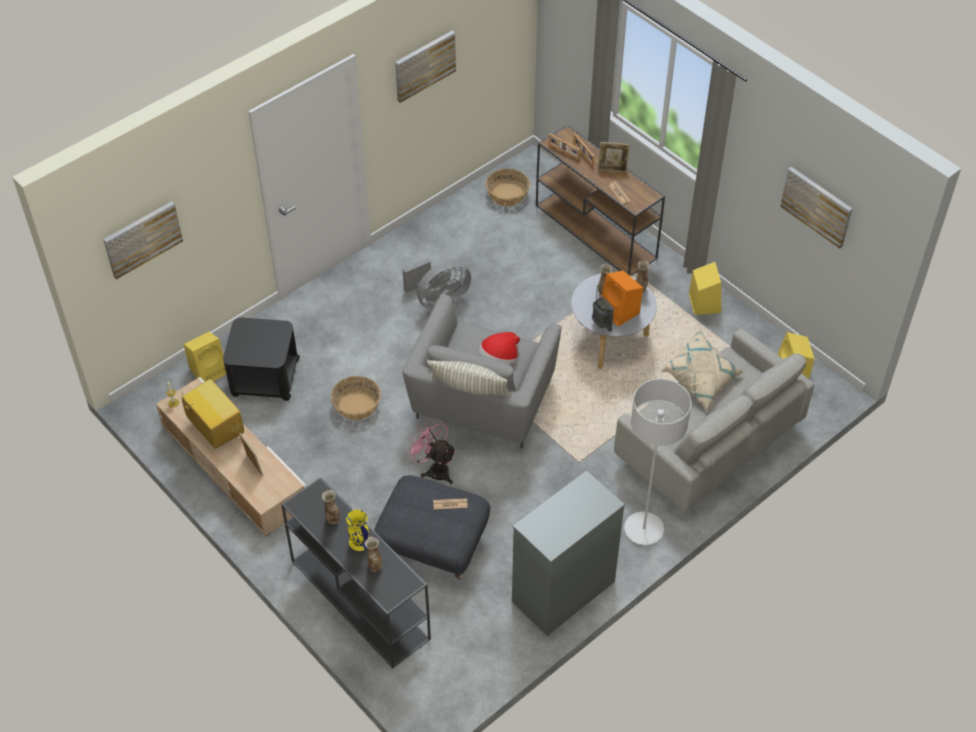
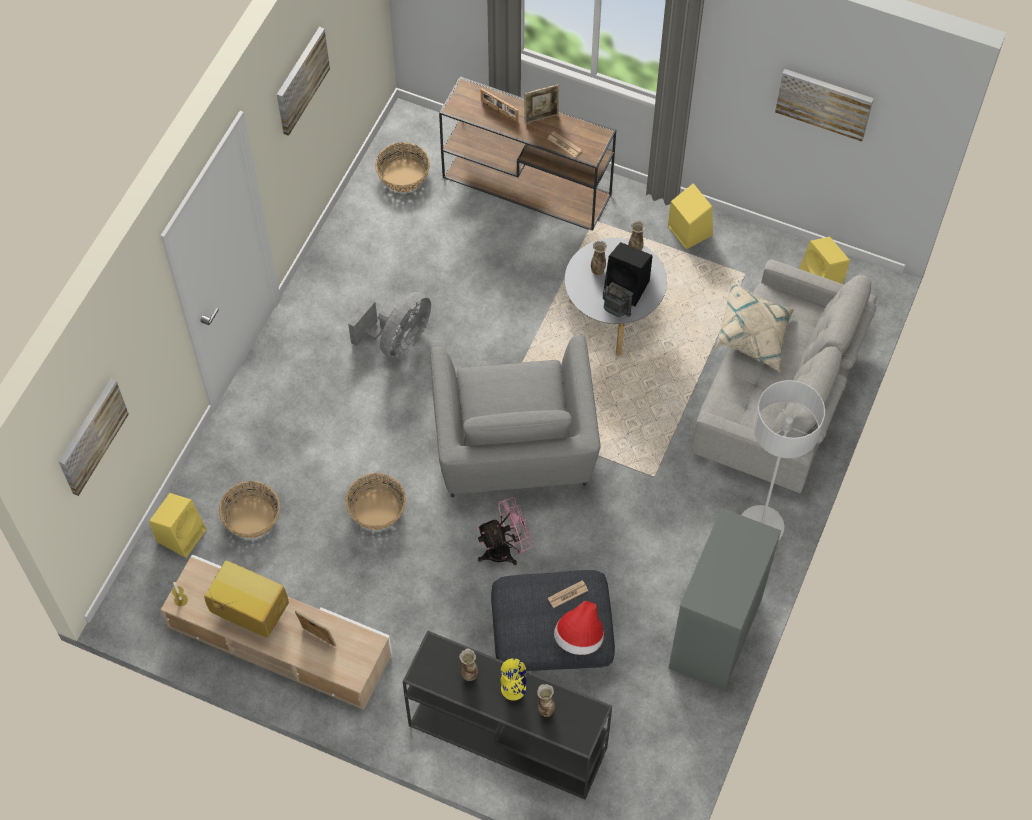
camera: 25 degrees left, 10 degrees up
(264, 377) = (251, 517): black side table -> basket
(435, 469) = (505, 549): pink fan -> pink fan turned 135 degrees clockwise
(469, 391) = (529, 457): pillow -> none
(499, 359) = (529, 398): hat -> hat (579, 637)
(563, 153) = (475, 115): picture frame -> none
(620, 311) = (627, 287): orange speaker -> black speaker

